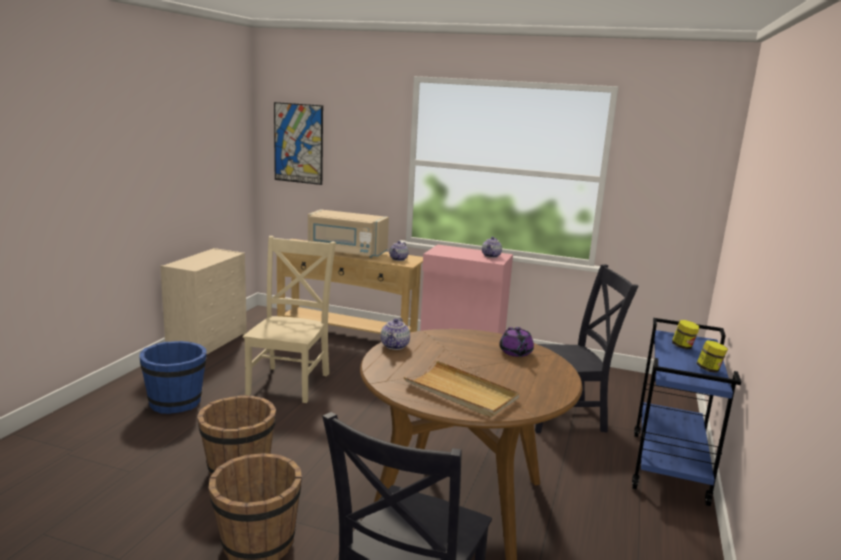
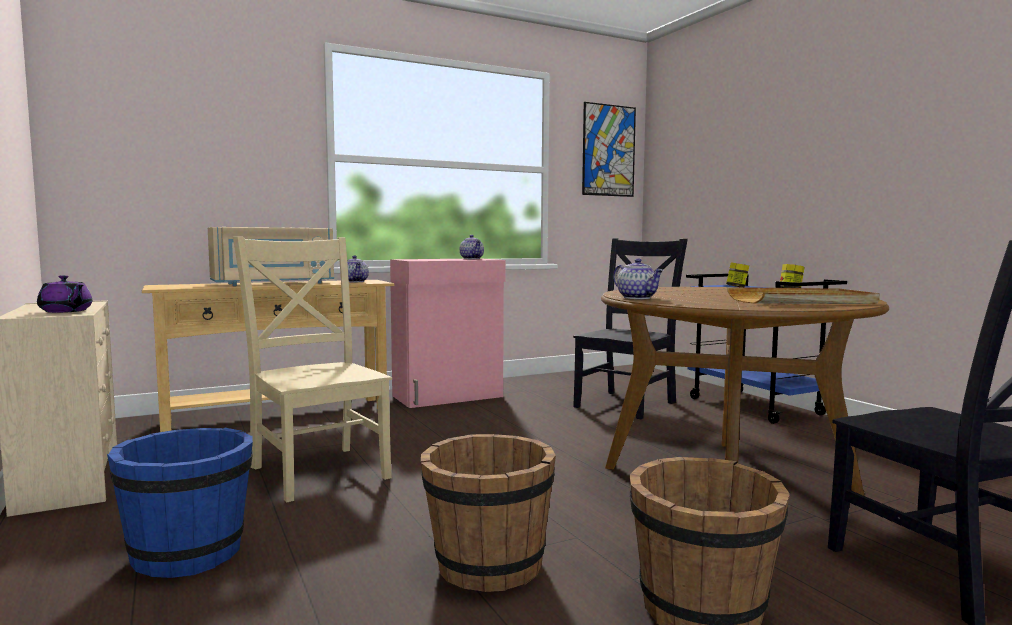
camera: 45 degrees left, 10 degrees down
(298, 143) = (132, 132): picture -> picture (608, 150)
(515, 353) = (715, 289): purple teapot -> purple teapot (66, 311)

